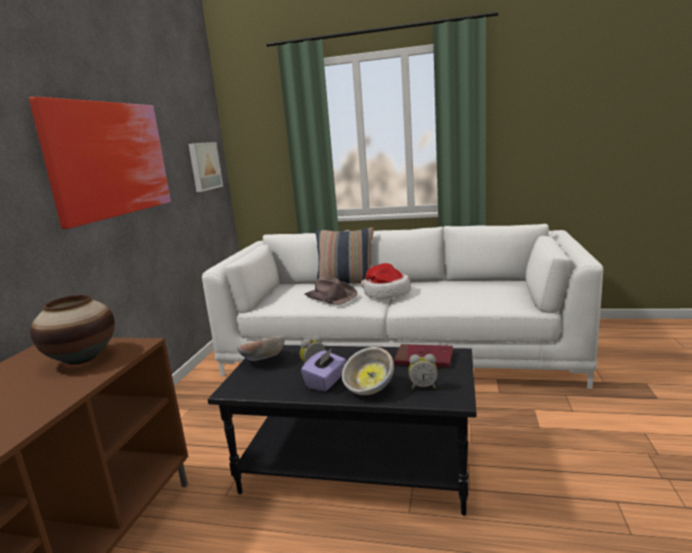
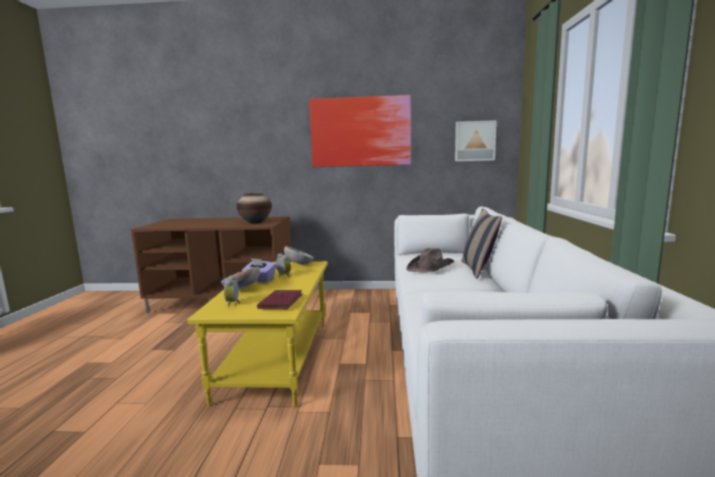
camera: 80 degrees right, 5 degrees down
(357, 466) = (278, 358): black coffee table -> yellow coffee table
(385, 293) = (450, 284): hat -> none

